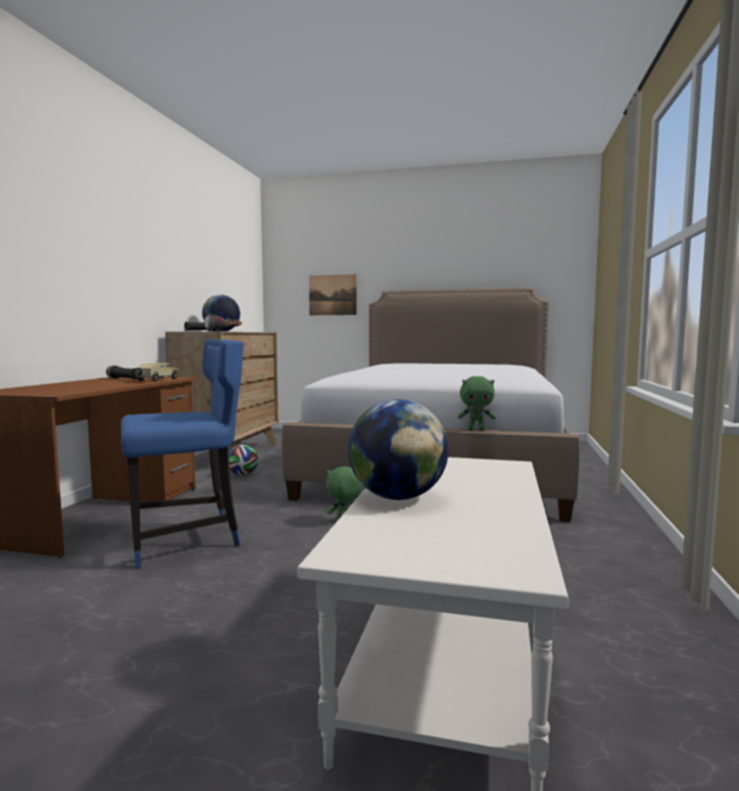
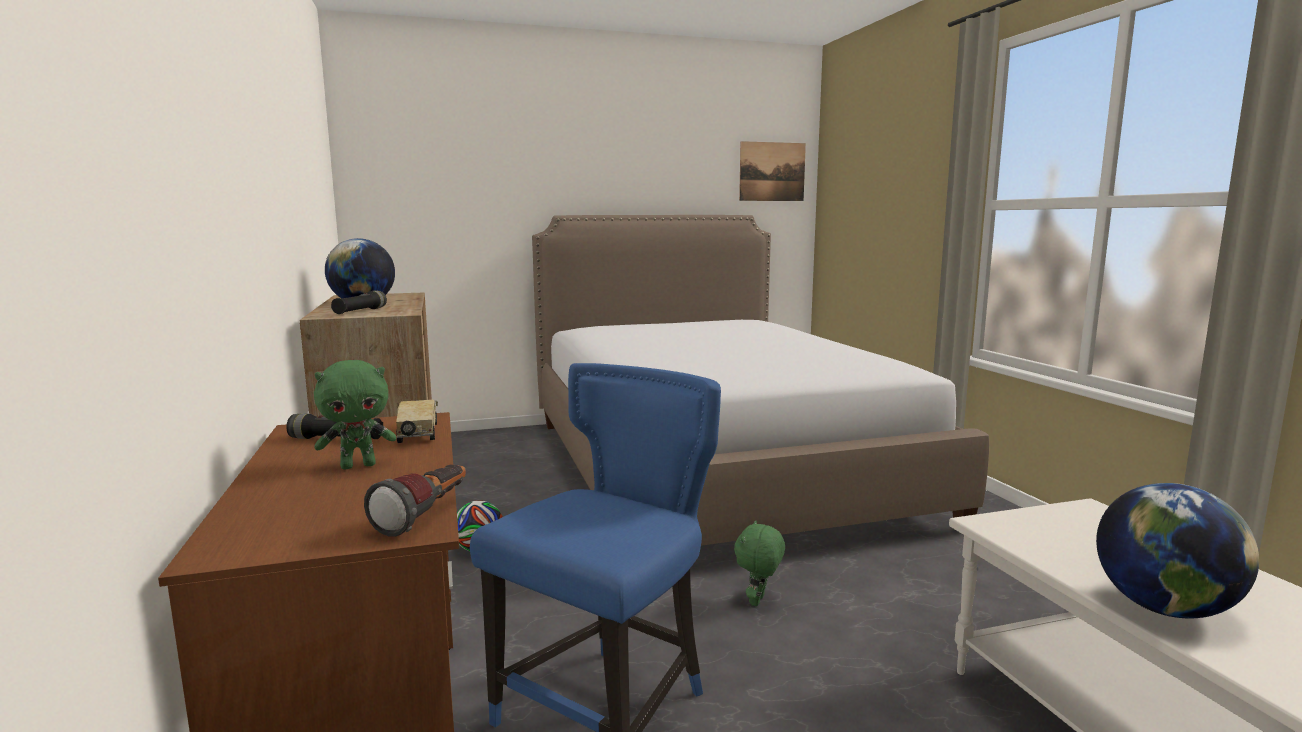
camera: 30 degrees left, 5 degrees up
(224, 331) = (408, 311): flashlight -> flashlight (426, 516)
(332, 295) = (467, 220): picture -> picture (772, 171)
(476, 429) = (876, 440): green plush toy -> green plush toy (359, 465)

